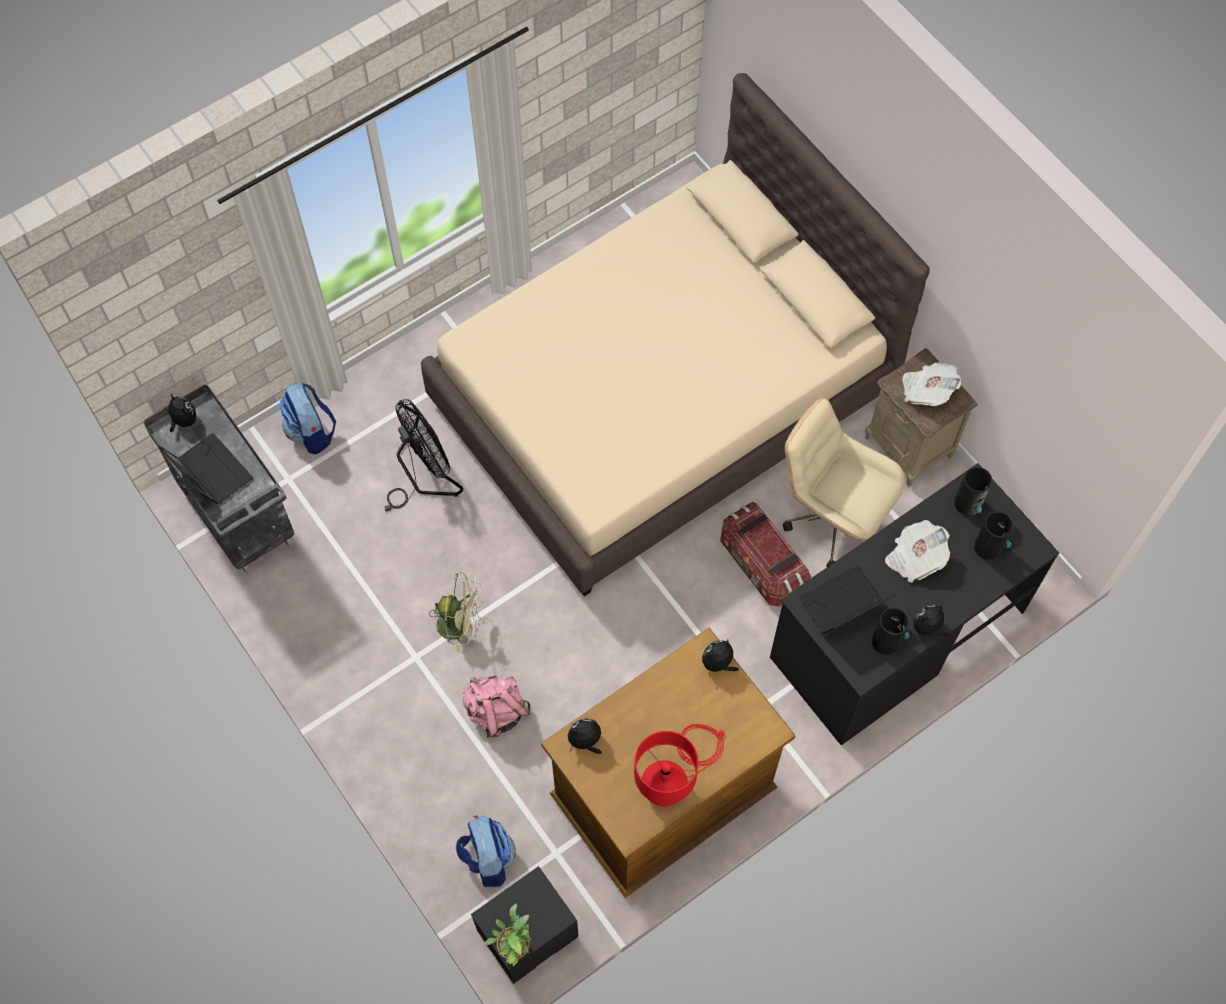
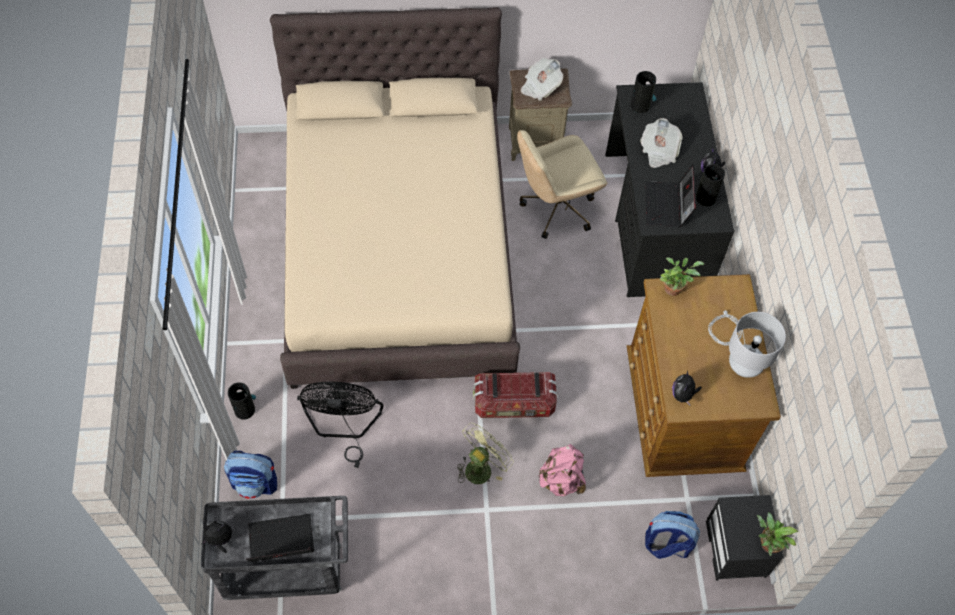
camera: 60 degrees left, 5 degrees down
(678, 771) = (737, 352): red table lamp -> white table lamp
(718, 663) = (674, 288): plush toy -> potted plant
(761, 564) = (560, 264): storage box -> storage box (514, 403)
(988, 547) = (676, 112): vase -> vase (244, 409)

